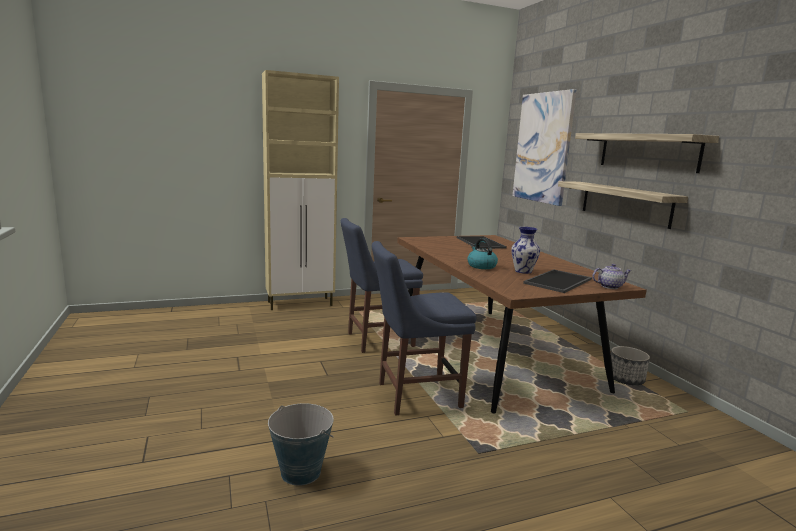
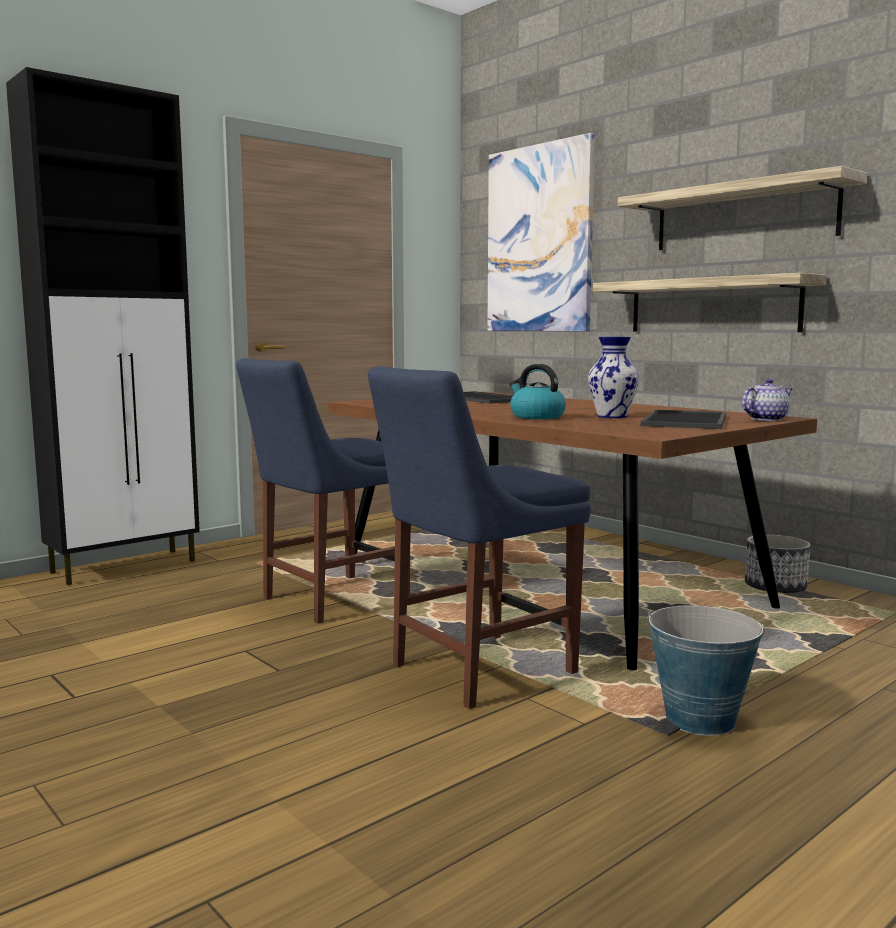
camera: 20 degrees left, 5 degrees down
(300, 472) = (367, 850): bucket -> bucket (699, 719)
(301, 304) = (126, 566): beige cabinet -> black cabinet

